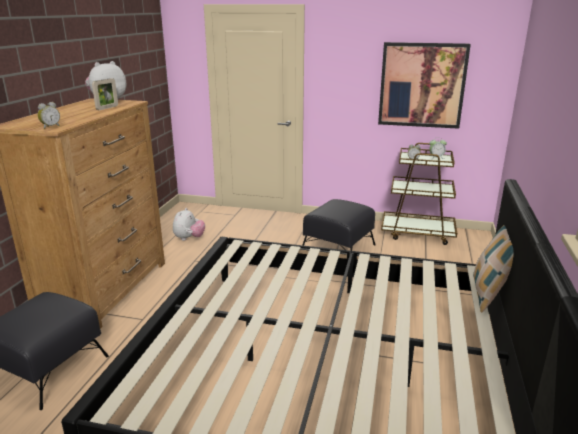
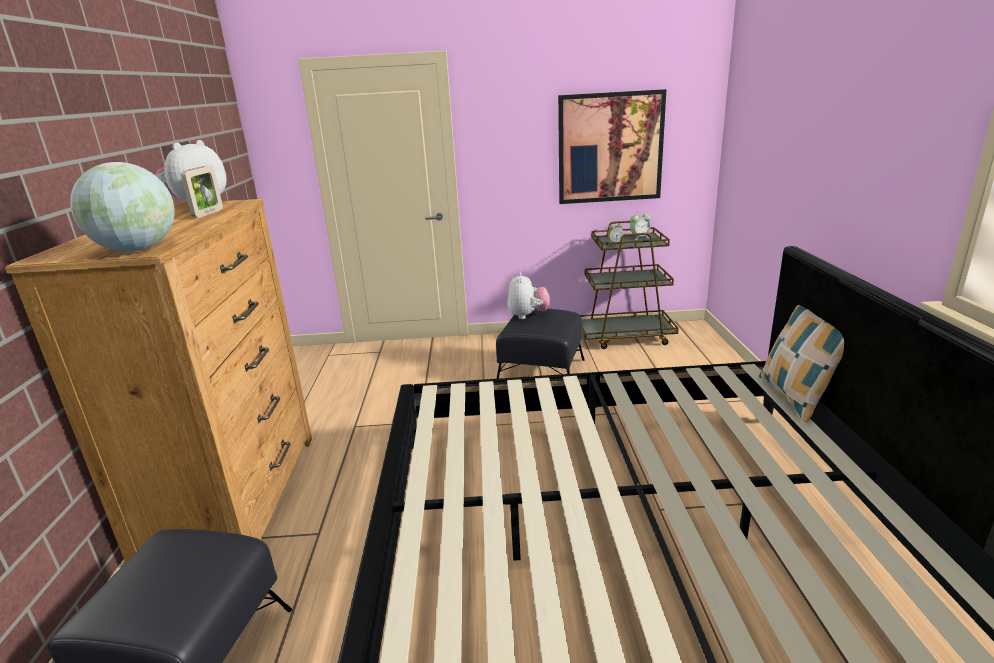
camera: 15 degrees left, 0 degrees up
(50, 127) = (137, 250): alarm clock -> globe
(189, 238) = (331, 396): plush toy -> plush toy (528, 316)

